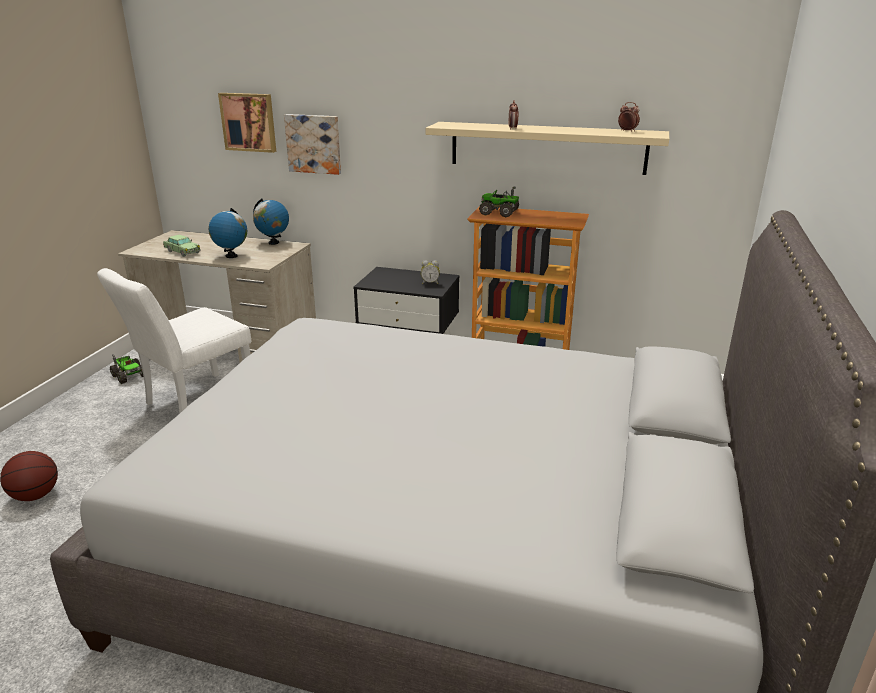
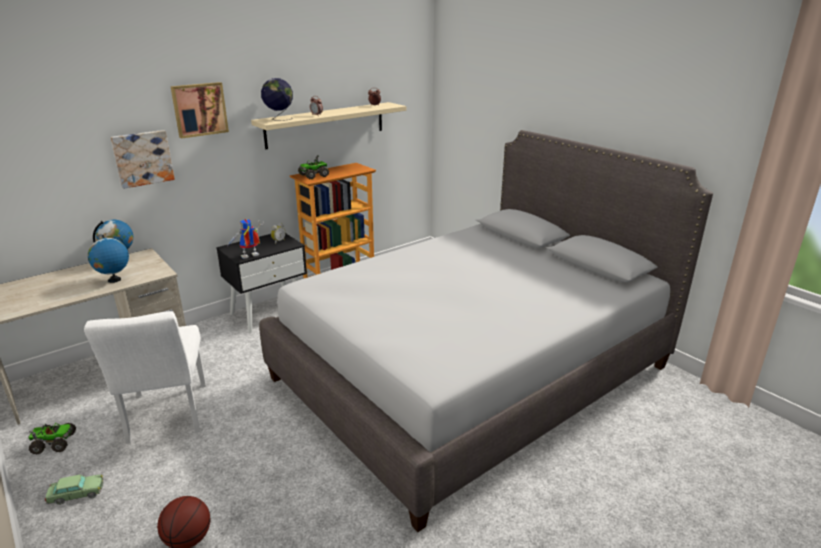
camera: 55 degrees left, 0 degrees up
(182, 252) = (54, 297): toy car -> toy car (77, 494)
(249, 122) = (66, 152): picture -> picture (199, 109)
(374, 286) = (249, 257): none -> toy robot
(462, 125) = (279, 119): none -> globe

